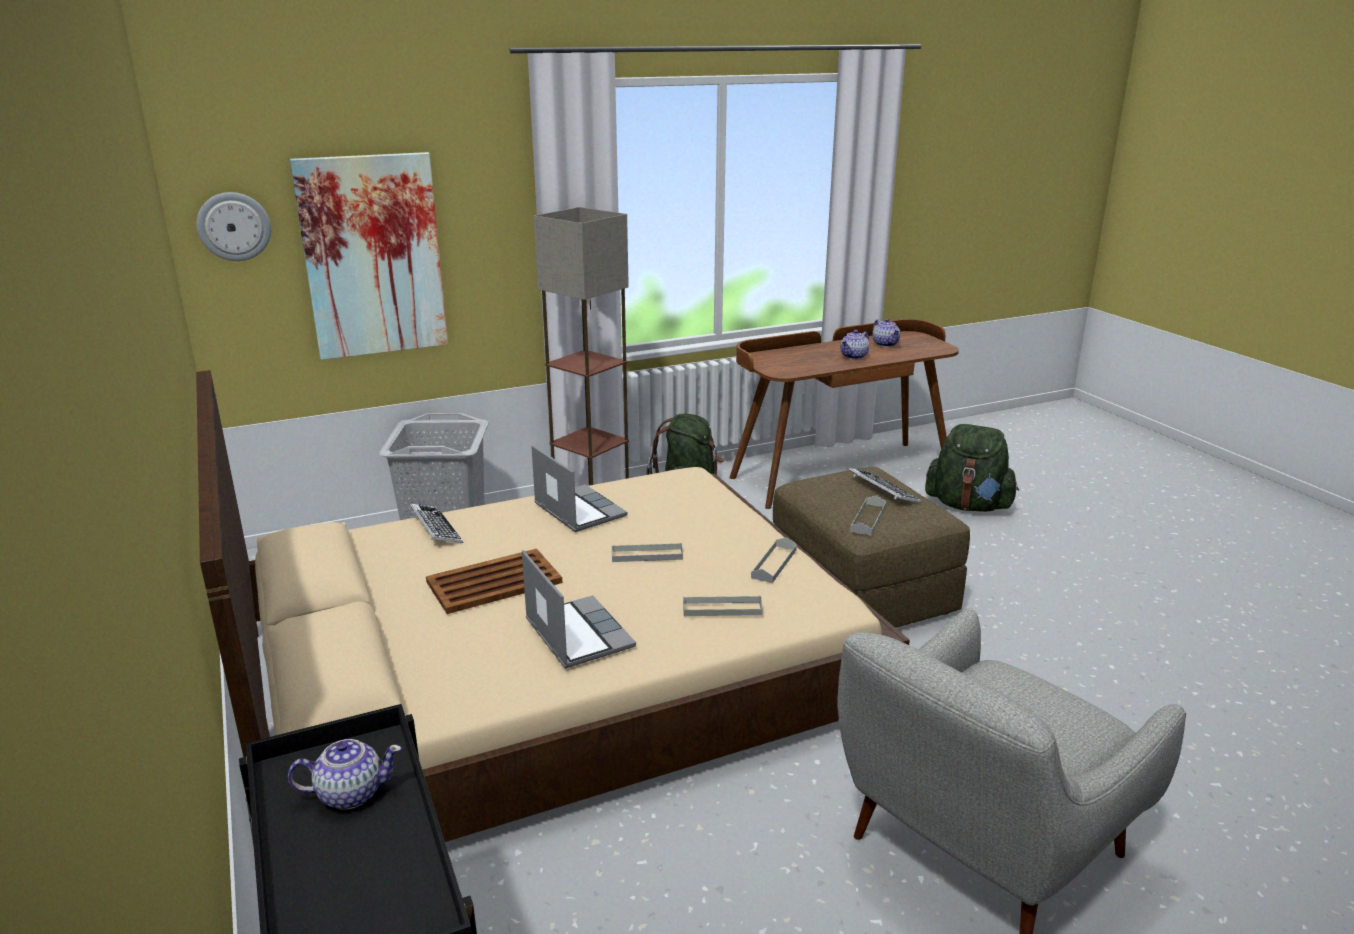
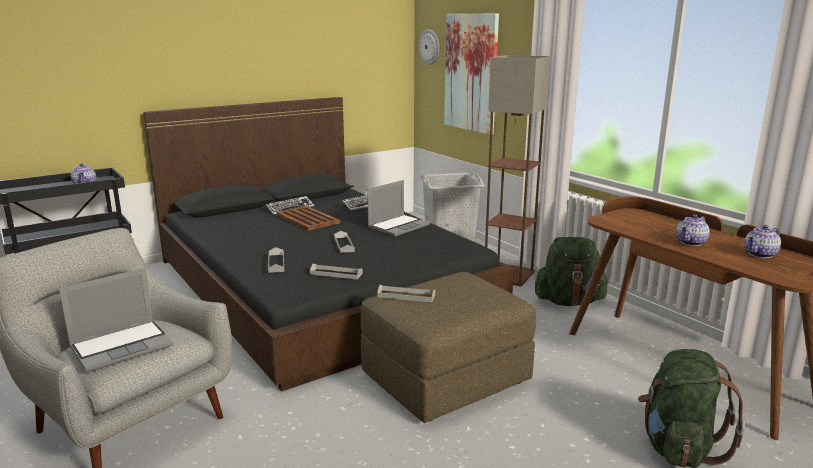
camera: 80 degrees right, 5 degrees down
(552, 669) = (320, 285): beige bed -> black bed
(576, 634) = (255, 237): laptop -> laptop (123, 346)
(854, 356) = (691, 242): teapot -> teapot turned 75 degrees counterclockwise
(882, 491) = (465, 301): keyboard -> keyboard (290, 208)

